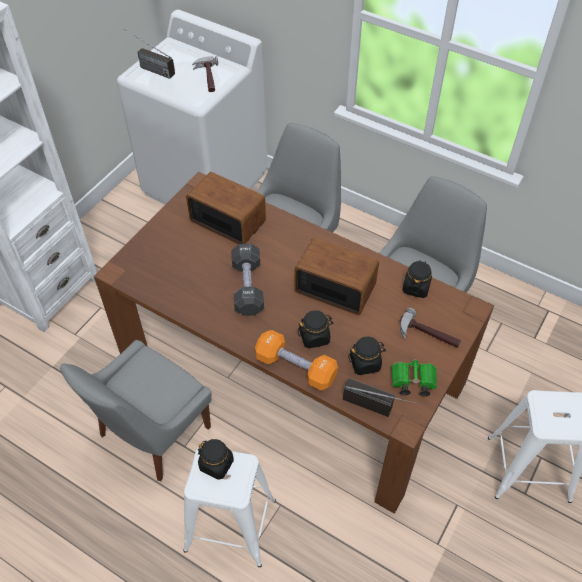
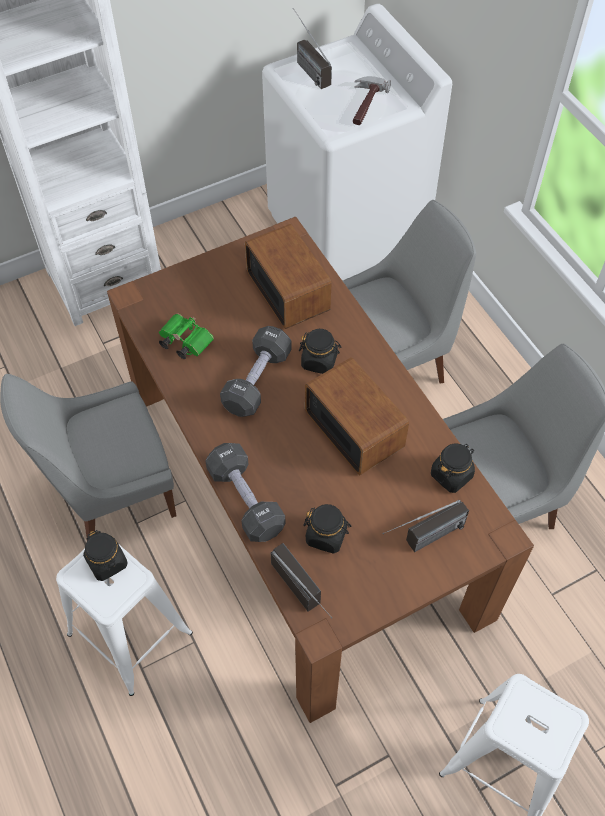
camera: 30 degrees right, 5 degrees up
(295, 367) = (246, 500): orange dumbbell -> black dumbbell
(314, 337) = (291, 475): black jar -> black jar (319, 361)
(411, 382) = (363, 586): green binoculars -> green binoculars (184, 342)
(427, 336) = (422, 541): hammer -> radio

